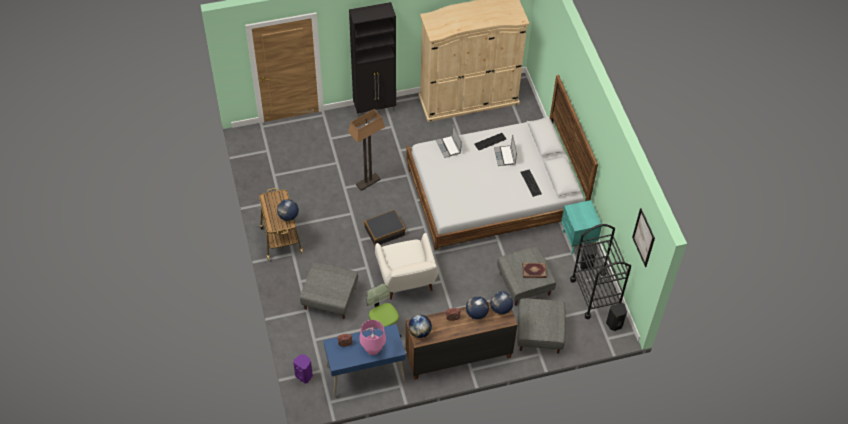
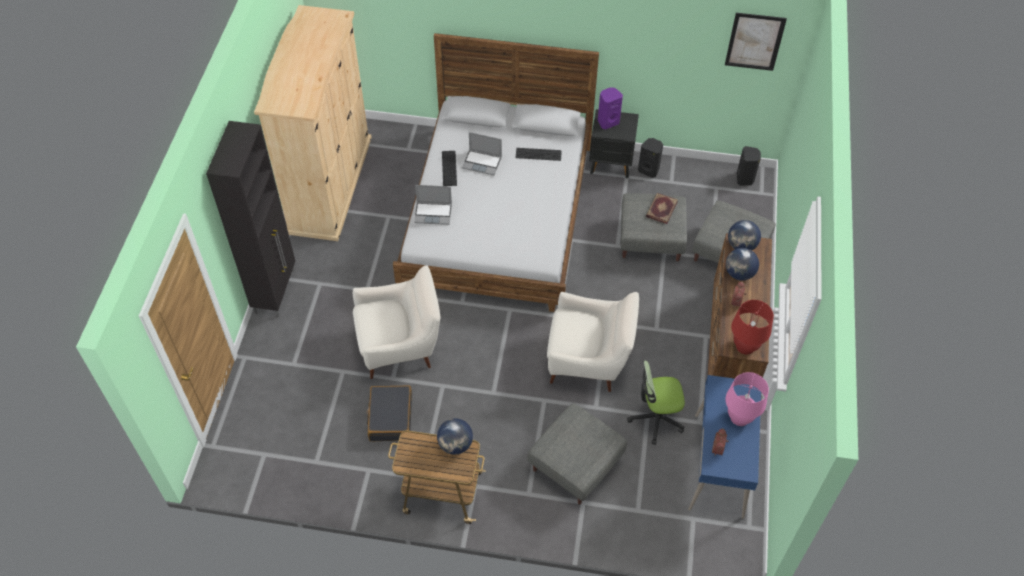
camera: 65 degrees left, 0 degrees up
(304, 375) = (693, 544): purple speaker -> purple speaker (607, 122)
(368, 182) = (400, 346): floor lamp -> white armchair
(384, 231) = (494, 357): black suitcase -> black suitcase (390, 418)
(419, 332) = (745, 346): globe -> red table lamp
(578, 240) = (611, 164): turquoise nightstand -> black nightstand
(595, 294) = (696, 179): black cart -> none

